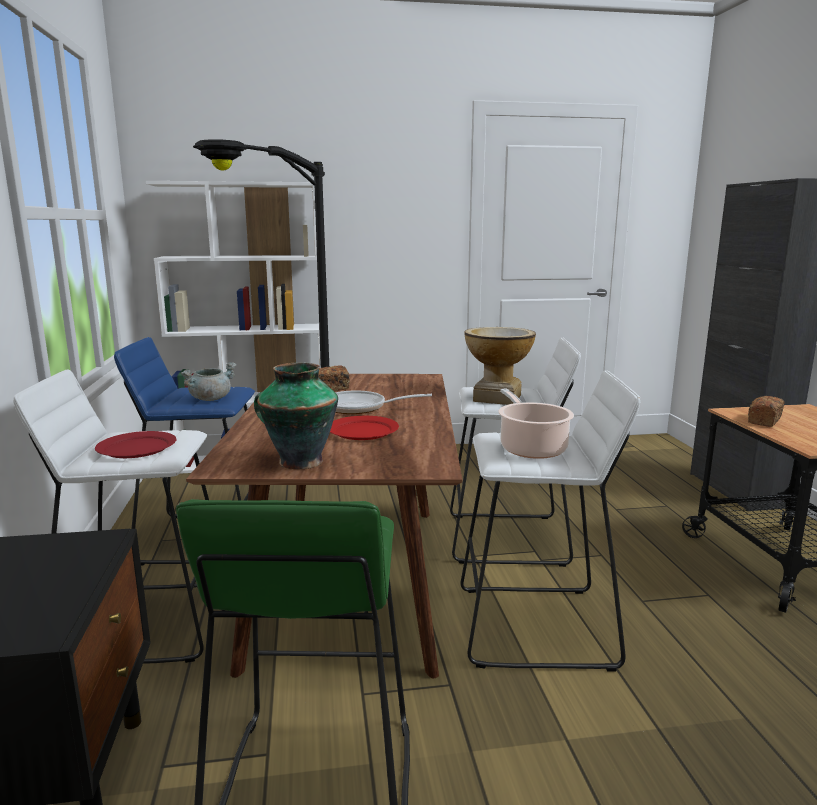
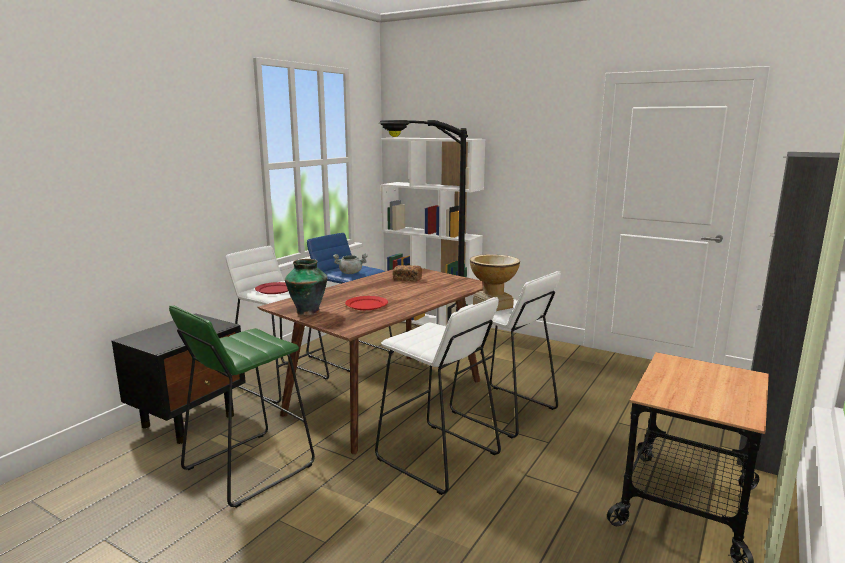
camera: 40 degrees right, 0 degrees up
(360, 408) = (396, 293): frying pan -> none
(531, 448) = (429, 336): cooking pot -> none
(764, 420) = (674, 371): bread -> none

